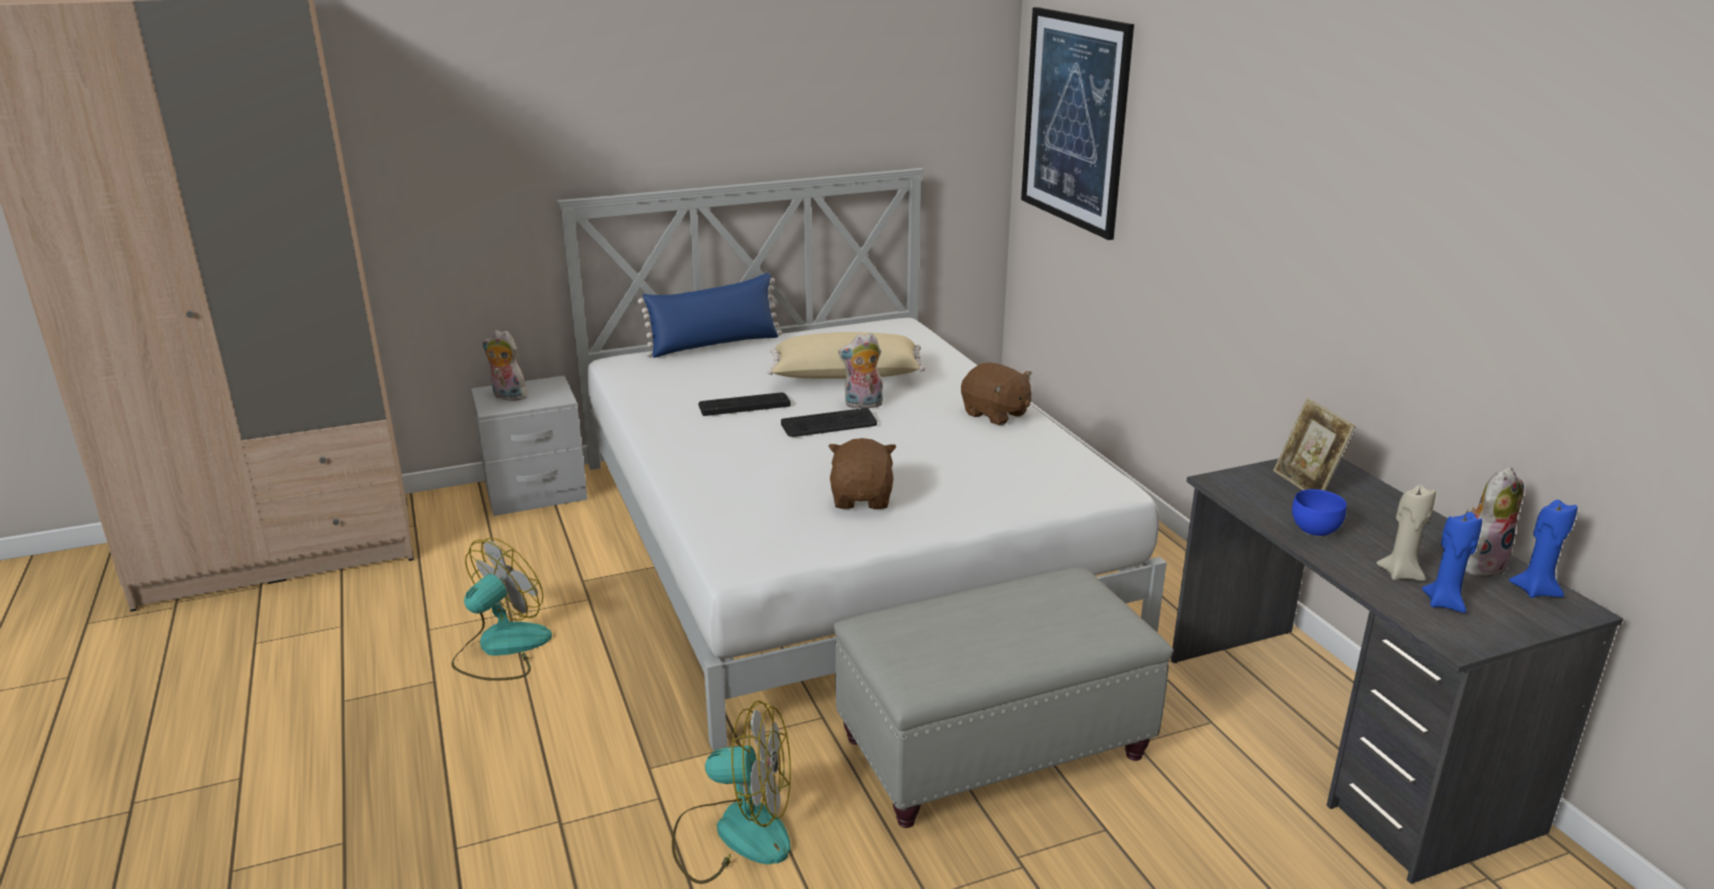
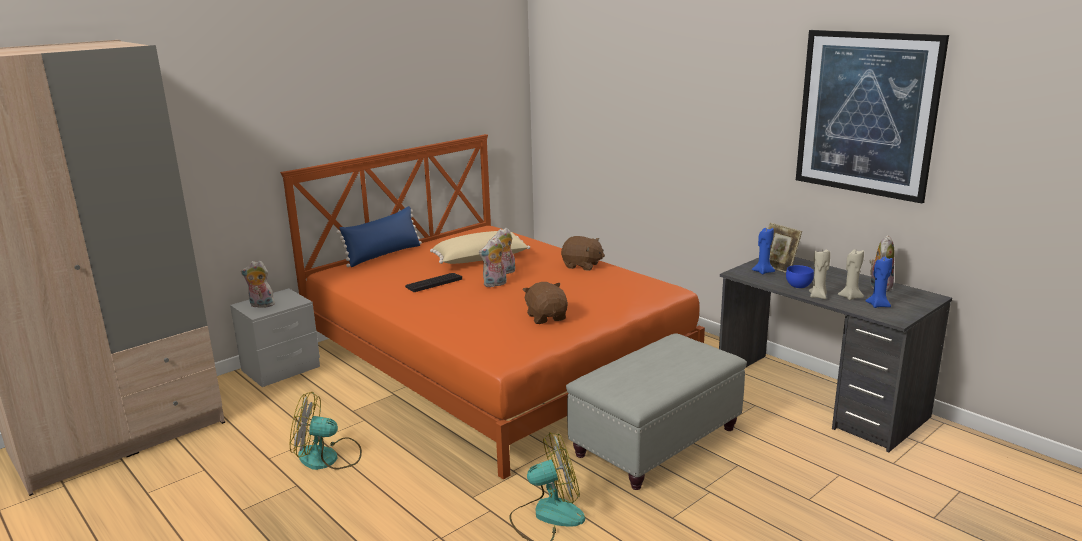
camera: 20 degrees left, 5 degrees down
(501, 648) = (328, 458): fan -> fan turned 105 degrees counterclockwise
(829, 424) = (495, 284): keyboard -> plush toy
(835, 542) = (495, 360): white bed -> orange bed
(1074, 120) = (577, 97): picture -> picture (866, 114)
(1336, 559) = (818, 296): none -> beige candle
(1535, 590) = (910, 293): blue candle -> blue candle (763, 271)

